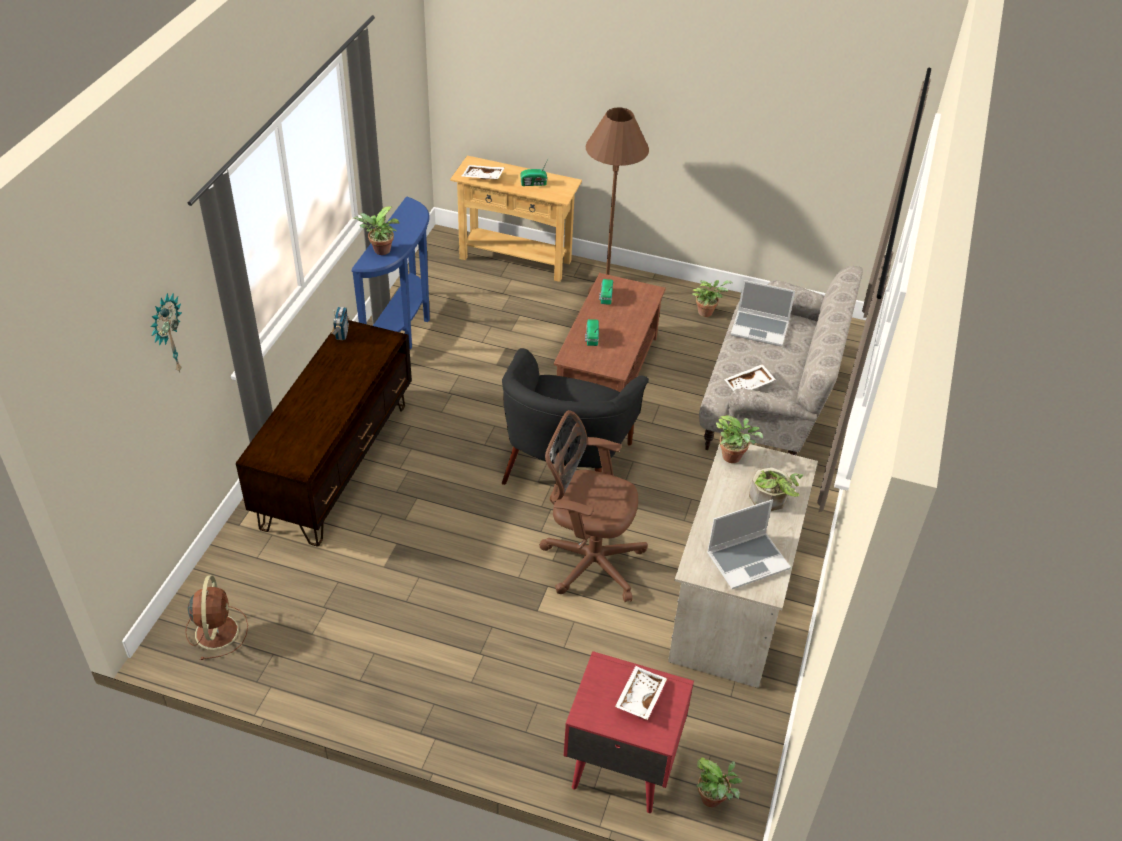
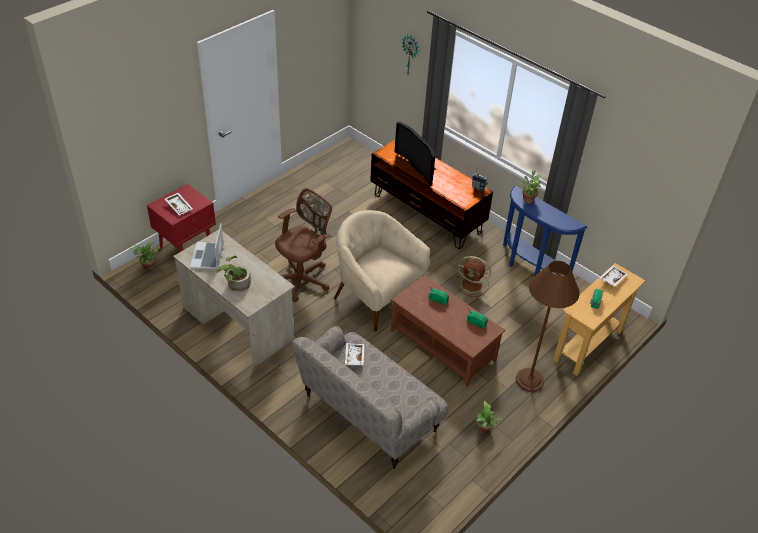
camera: 115 degrees right, 0 degrees up
(217, 630) = (346, 158): brown fan -> brown fan (472, 285)
(323, 410) = (419, 168): none -> television
(565, 463) = (376, 296): black armchair -> beige armchair
(734, 457) = (276, 283): potted plant -> none
(760, 329) = (404, 391): laptop -> none

